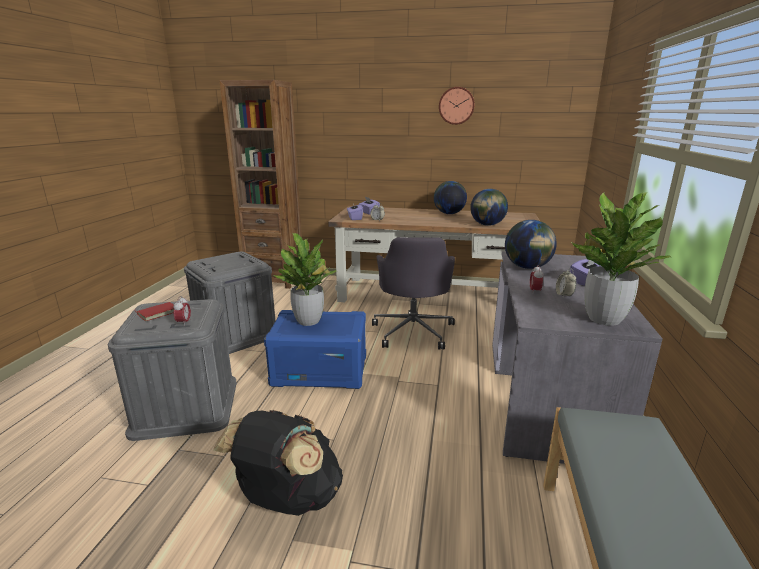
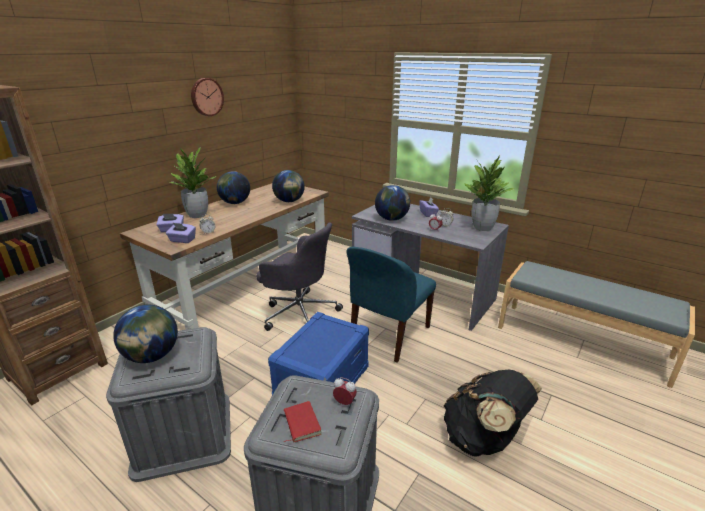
camera: 65 degrees left, 5 degrees up
(223, 260) = (152, 356): none -> globe
(309, 321) = (310, 345): potted plant -> potted plant (197, 215)
(426, 390) = (389, 335): none -> blue chair

